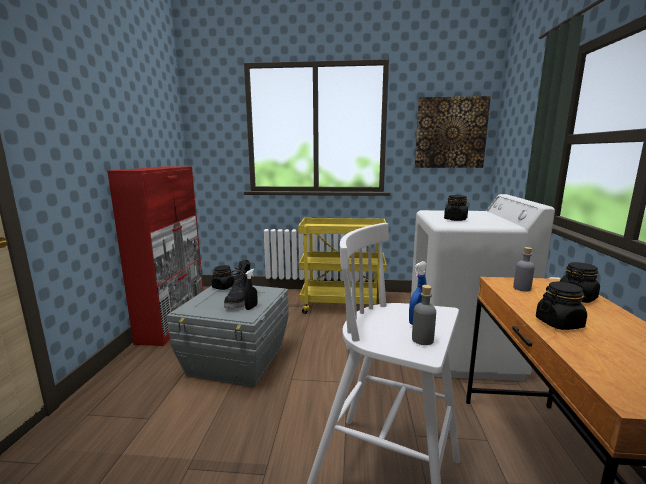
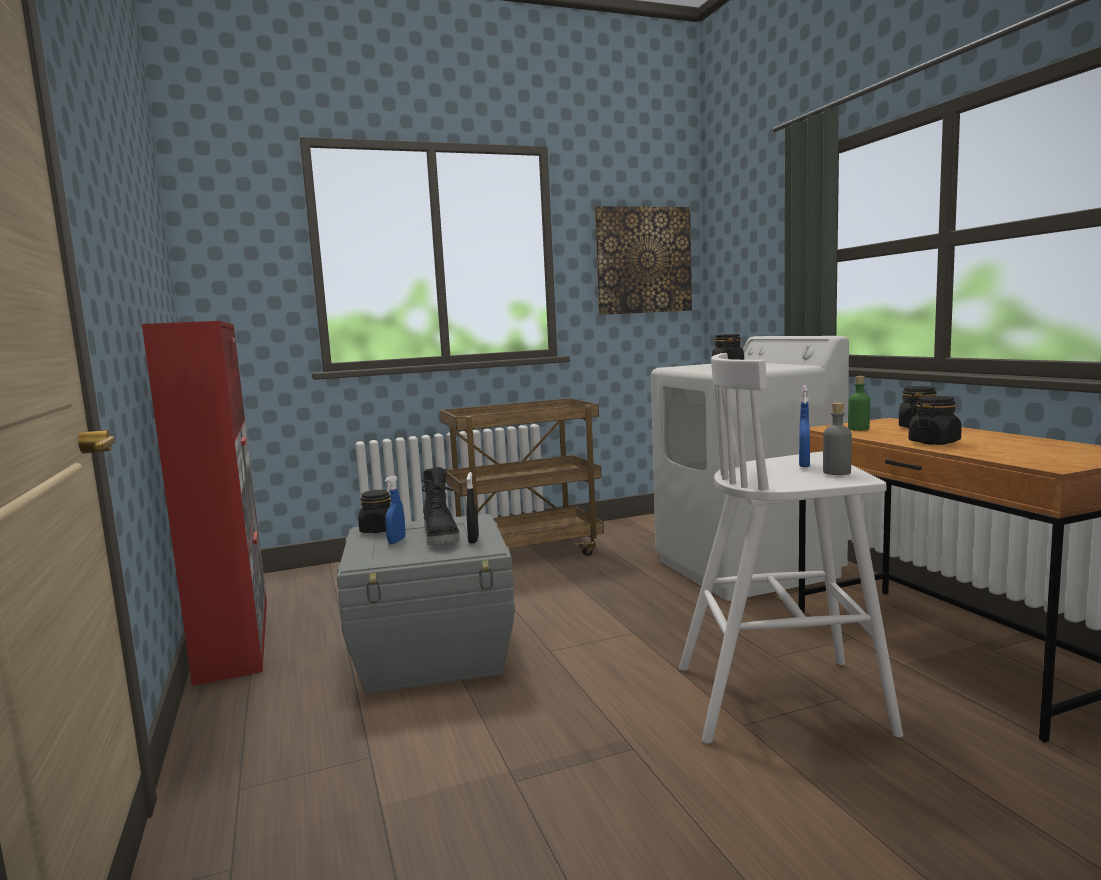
camera: 25 degrees left, 5 degrees down
(220, 297) = (396, 541): none -> blue spray bottle
(343, 305) = (527, 553): yellow cart -> brown cart
(522, 288) = (858, 429): grey bottle -> green bottle

